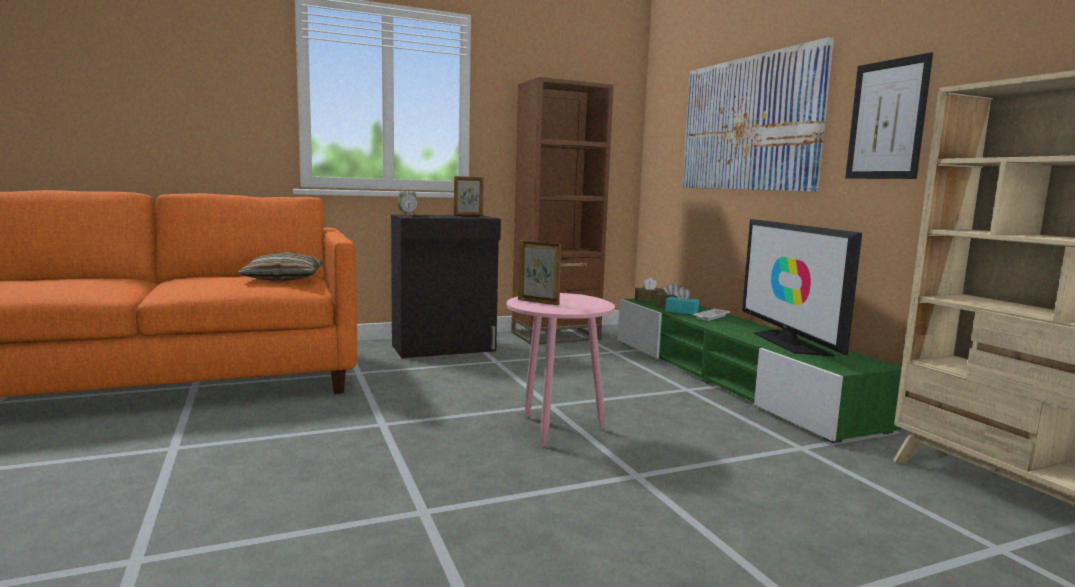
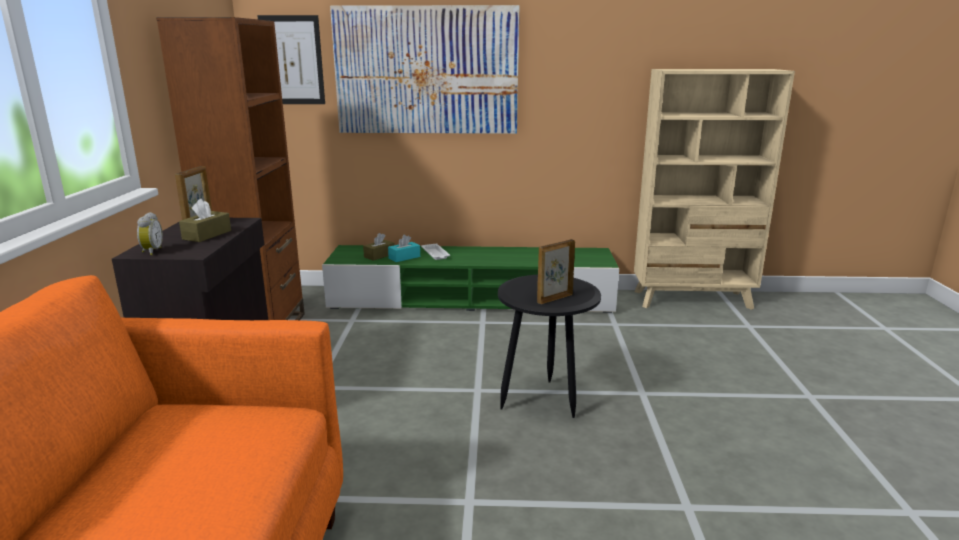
camera: 65 degrees left, 10 degrees up
(284, 279) = (204, 429): pillow -> none
(555, 432) = (544, 404): pink side table -> black side table
(649, 300) = (345, 256): brown tissue box -> brown tissue box (207, 235)
(788, 343) = (532, 256): television -> none
(887, 120) = (575, 79): picture -> picture (292, 60)

